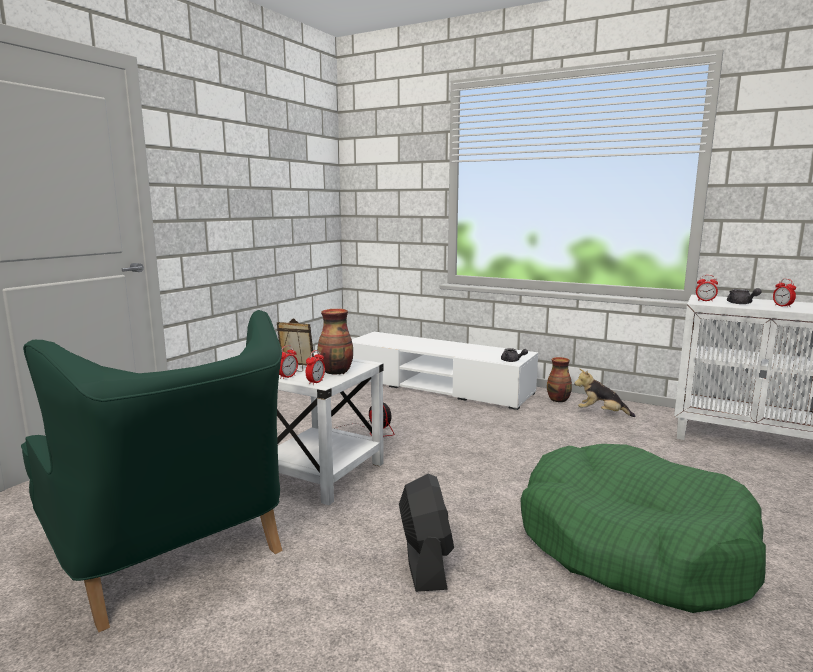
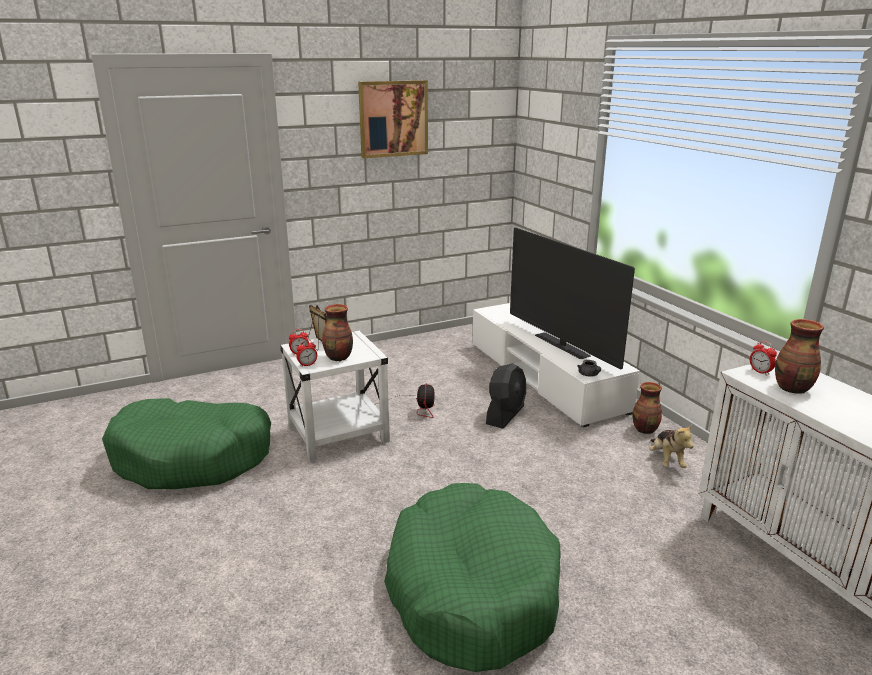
camera: 35 degrees right, 10 degrees up
(170, 551) = (193, 457): green armchair -> green dog bed
(251, 152) = (393, 119): none -> picture
(425, 562) = (312, 531): black fan -> black fan (505, 415)
(459, 349) = (561, 346): none -> television
(601, 413) = (666, 460): plush toy -> plush toy turned 150 degrees counterclockwise
(741, 303) = (793, 389): grey teapot -> vase
(782, 306) = (837, 408): alarm clock -> none

